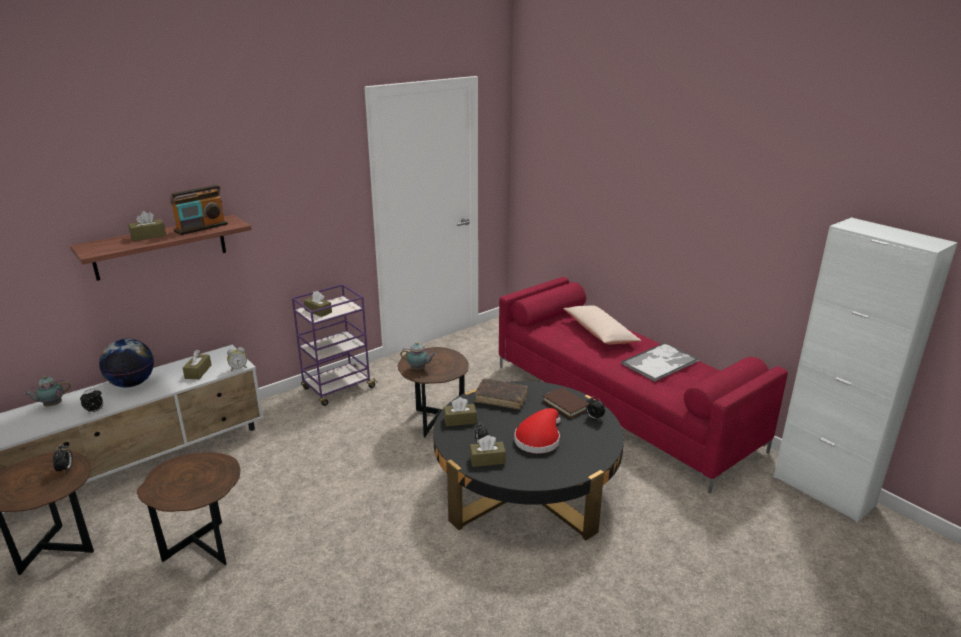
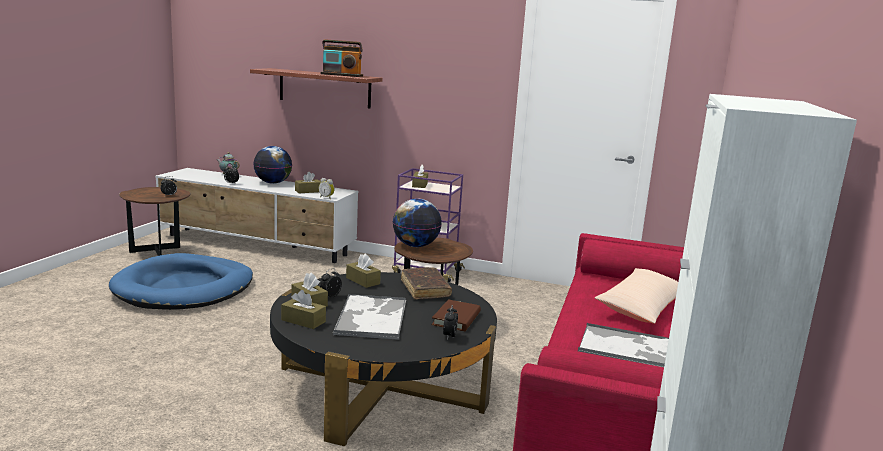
camera: 55 degrees right, 10 degrees down
(148, 236) = (308, 72): brown tissue box -> brown tissue box (303, 321)
(206, 549) = (184, 288): brown side table -> blue dog bed
(419, 369) = (415, 246): teapot -> globe
(538, 439) = (371, 317): red hat -> tray

